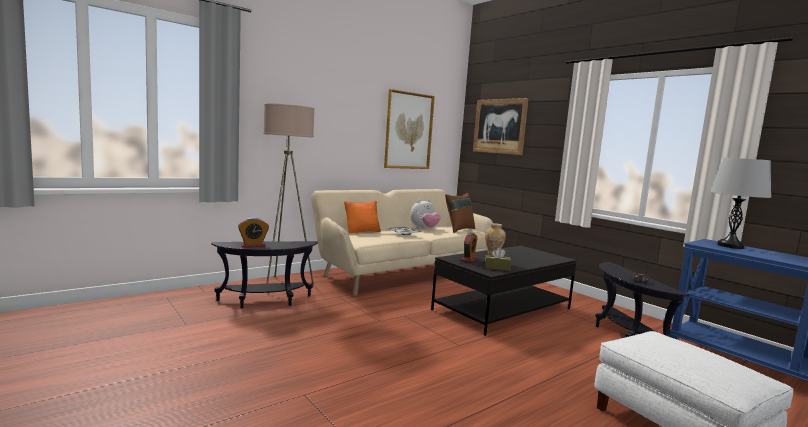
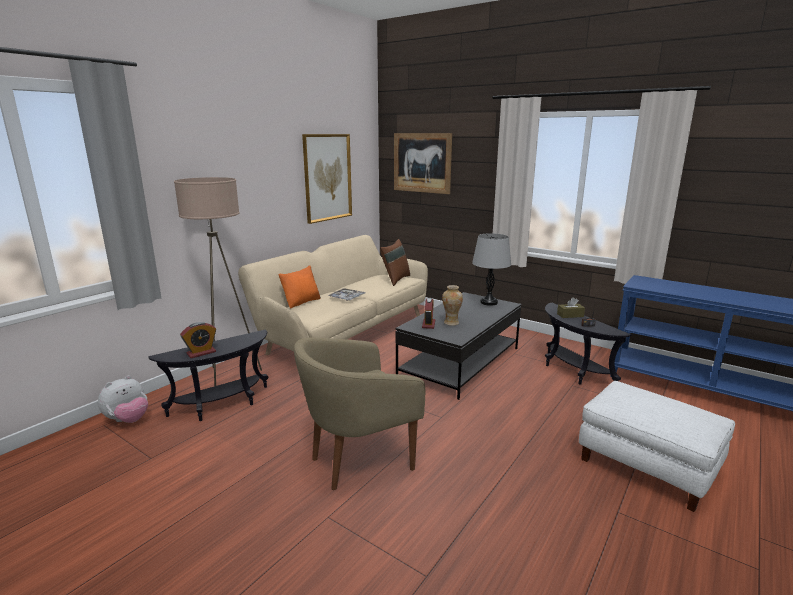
camera: 15 degrees left, 10 degrees up
(358, 360) = (358, 460): none -> beige armchair
(424, 229) = (361, 285): plush toy -> plush toy (128, 420)
(497, 267) = (460, 331): brown tissue box -> brown tissue box (570, 315)
(730, 246) = (658, 283): grey table lamp -> grey table lamp (489, 302)

